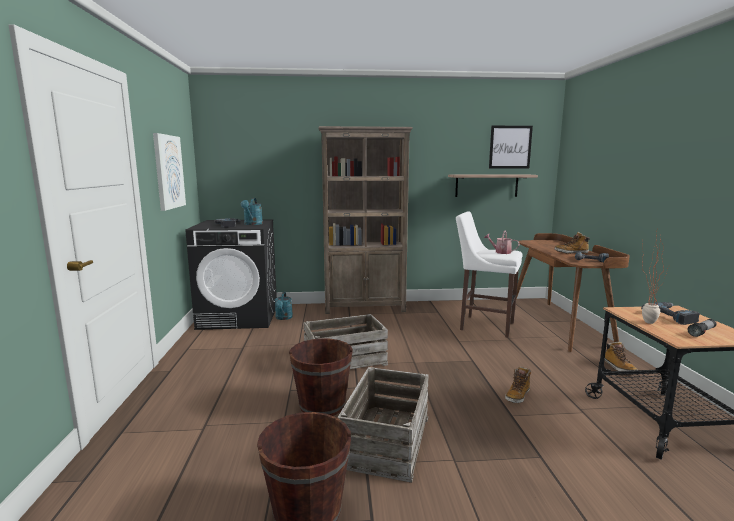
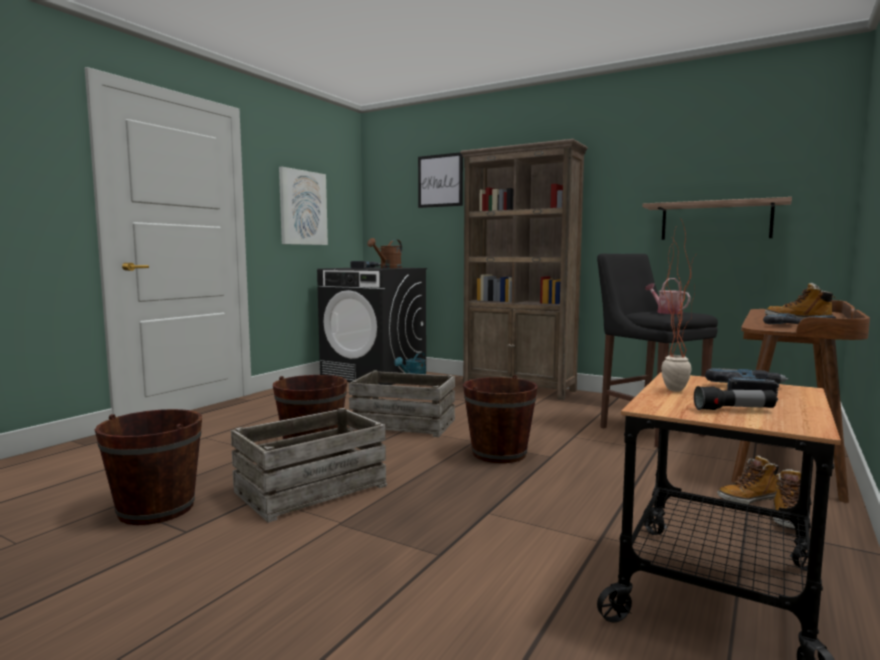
camera: 35 degrees right, 5 degrees down
(252, 224) = (388, 268): turquoise watering can -> brown watering can
(443, 367) = (499, 453): none -> brown bucket
(484, 325) = (647, 430): white stool -> black stool
(510, 147) = (759, 157): picture -> picture (440, 180)
(517, 396) = (537, 500): boot -> boot (747, 499)

